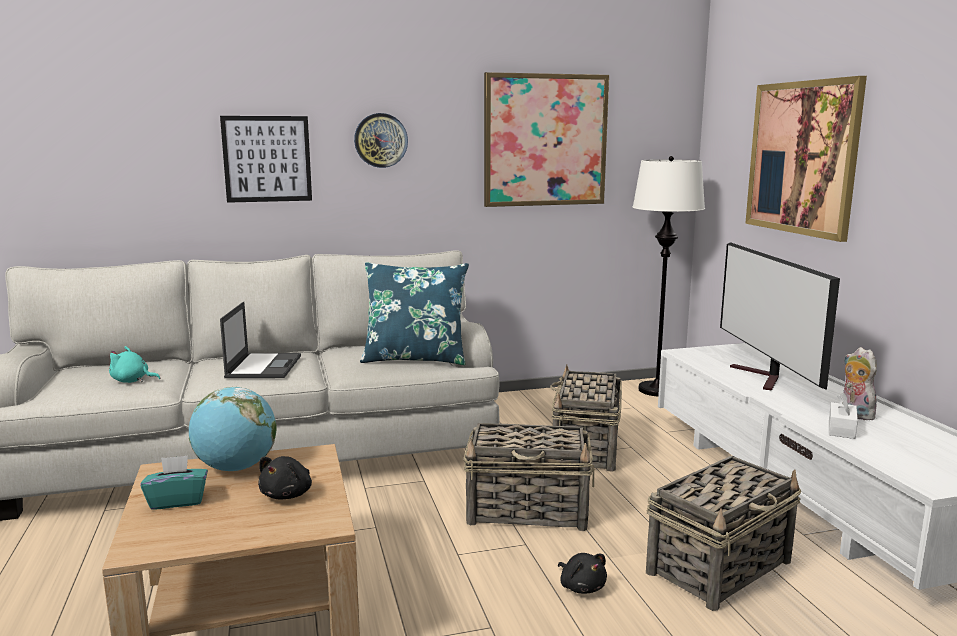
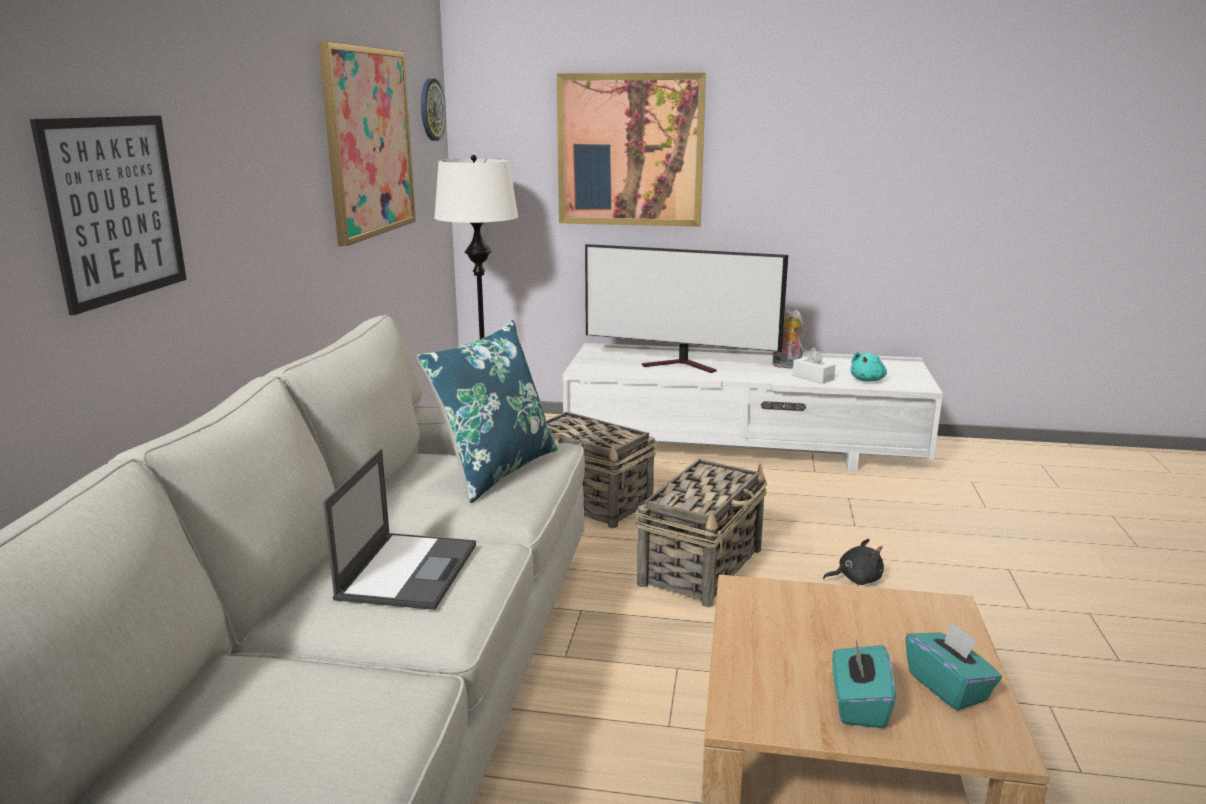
camera: 65 degrees left, 5 degrees up
(132, 381) = (317, 714): turquoise plush toy -> turquoise plush toy (867, 380)
(205, 529) = (948, 687): none -> turquoise tissue box
(236, 468) = (765, 650): globe -> none
(264, 366) = (408, 570): laptop -> laptop turned 75 degrees clockwise
(288, 494) = (865, 621): black plush toy -> none
(381, 140) = (242, 155): wall clock -> wall clock (431, 109)
(720, 566) = (848, 515): basket -> none

